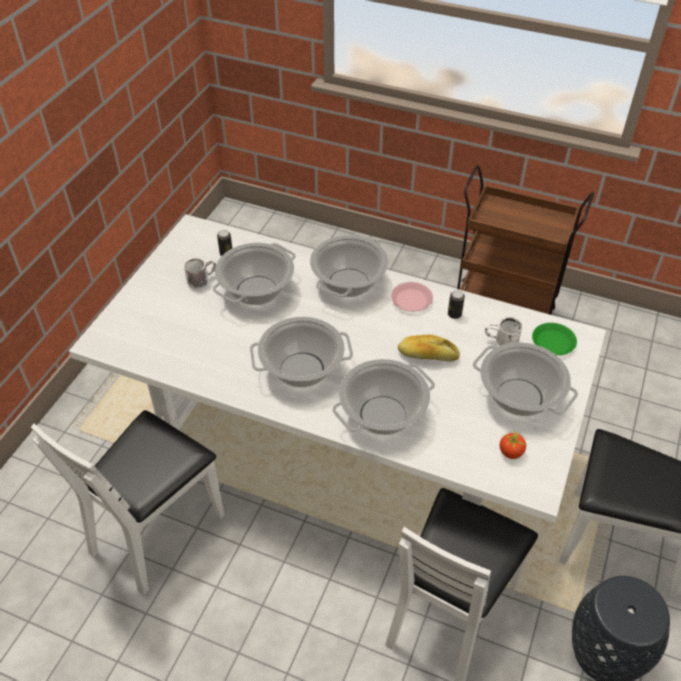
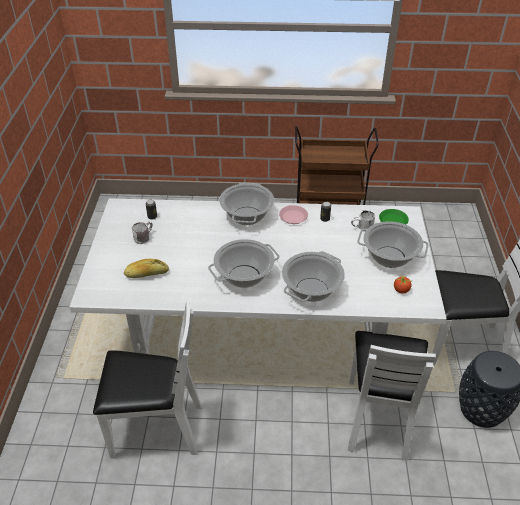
camera: 20 degrees left, 5 degrees down
(157, 531) = (156, 428): white chair -> white chair turned 105 degrees counterclockwise
(256, 291) = (187, 235): cooking pot -> none
(428, 355) = (321, 247): bread -> bread (146, 274)

